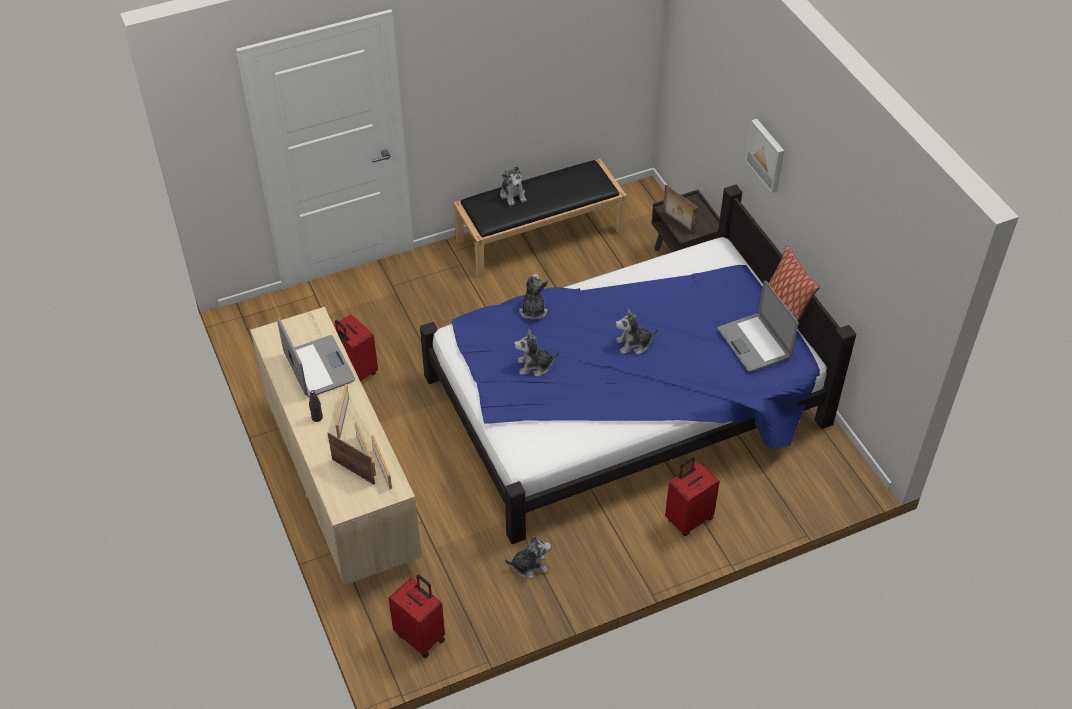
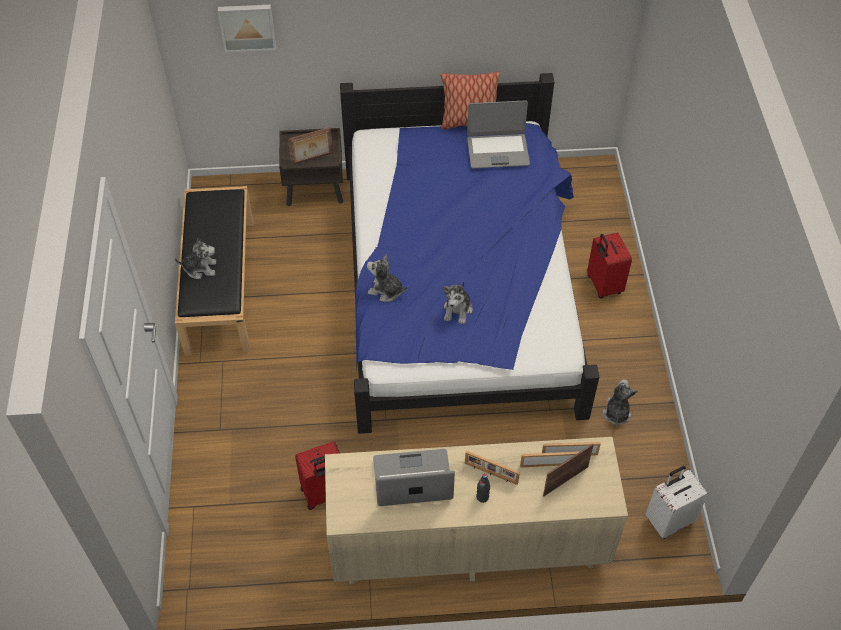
camera: 70 degrees left, 5 degrees up
(421, 636) = (668, 520): red suitcase -> white suitcase
(634, 344) = (462, 230): plush toy -> none
(767, 155) = (374, 27): picture -> picture (247, 26)

